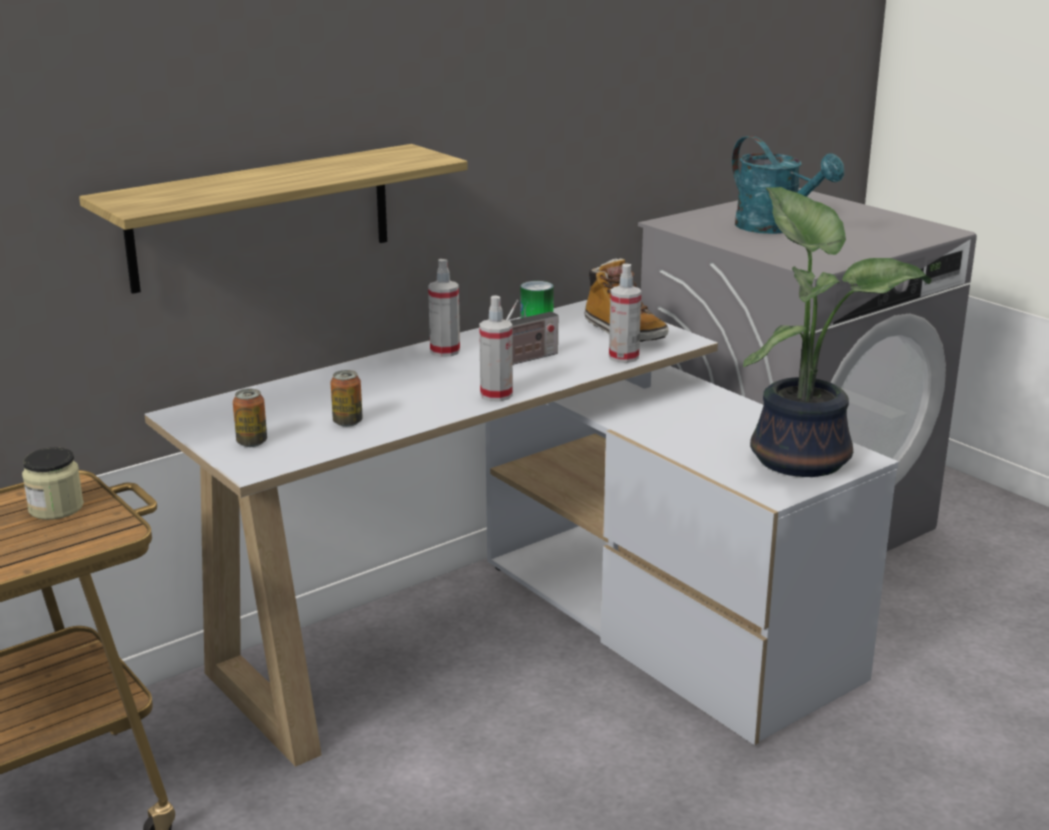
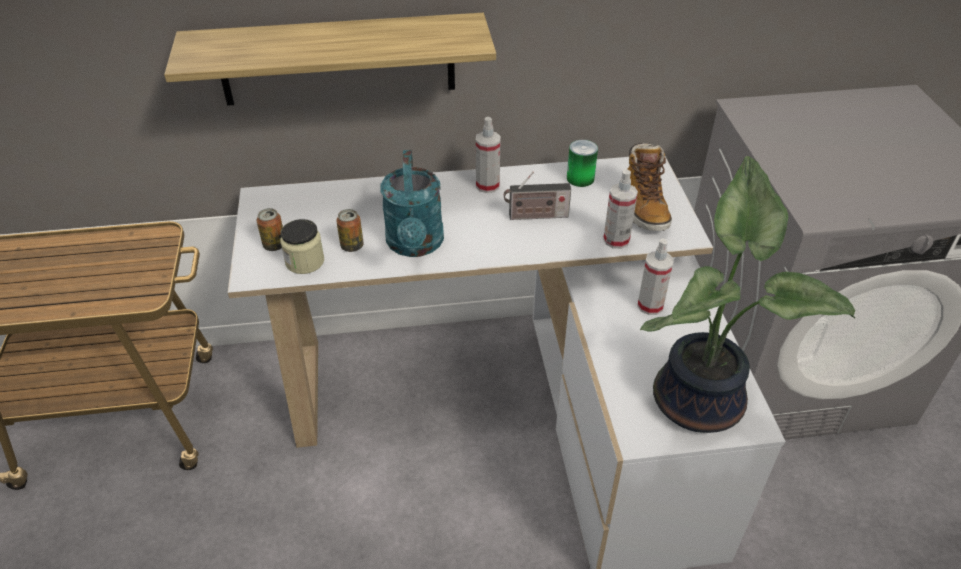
camera: 30 degrees right, 20 degrees up
(56, 508) = (137, 256): jar -> jar (305, 261)
(496, 395) = (479, 253): spray bottle -> spray bottle (650, 305)
(776, 228) = (835, 144): turquoise watering can -> turquoise watering can (415, 245)

